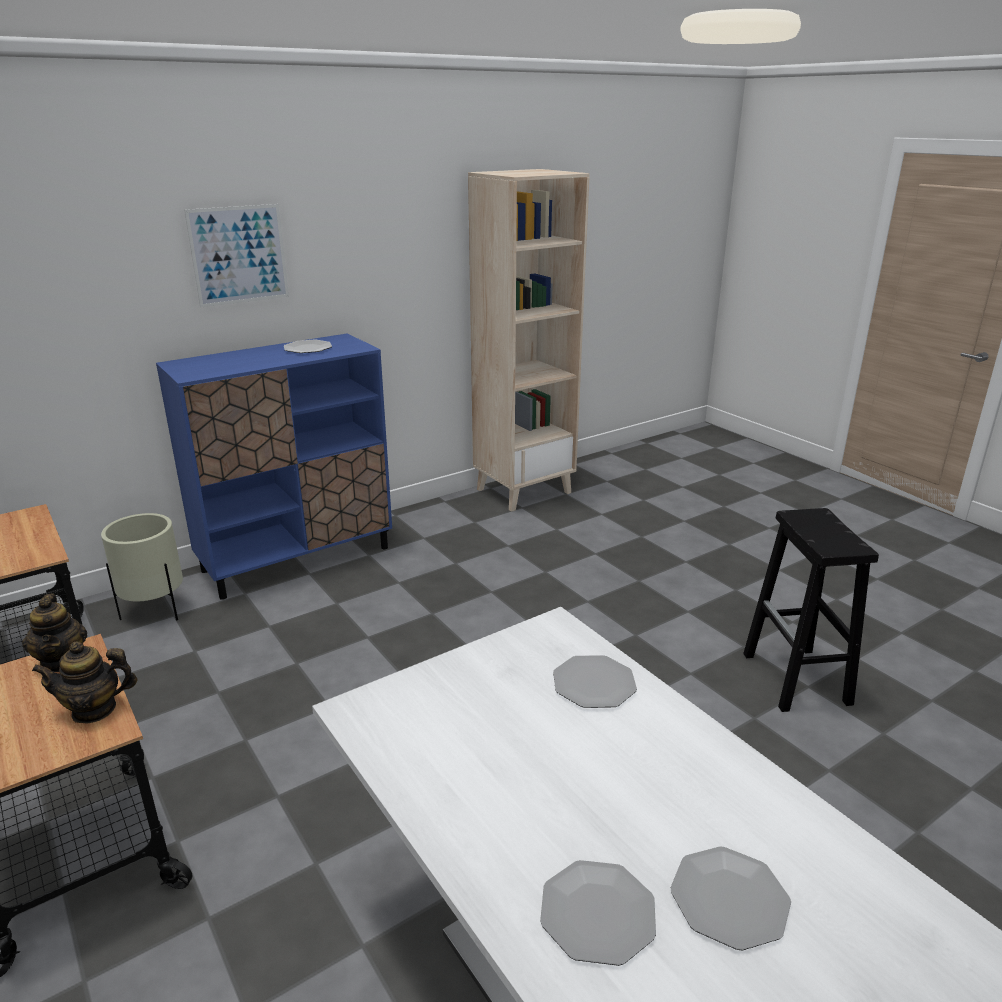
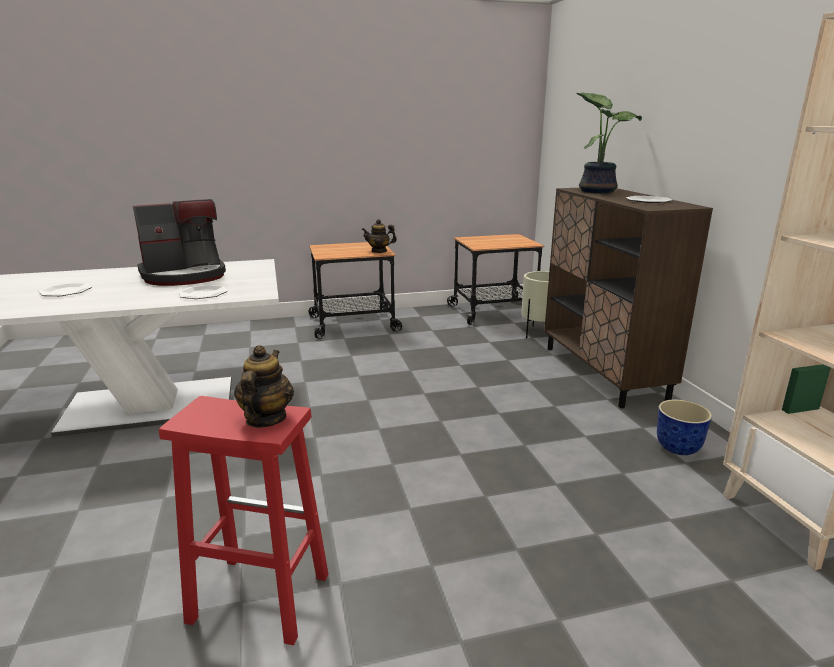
camera: 110 degrees right, 5 degrees down
(94, 710) = (339, 254): teapot -> teapot (265, 419)
(215, 365) = (597, 191): none -> potted plant
(239, 255) = (670, 116): picture -> none
(298, 559) = (603, 372): blue cabinet -> brown cabinet
(453, 524) = (677, 448): none -> planter
(505, 769) = (185, 275): none -> coffee machine
(597, 913) = (105, 277): plate -> none
(797, 680) = (257, 598): black stool -> red stool

